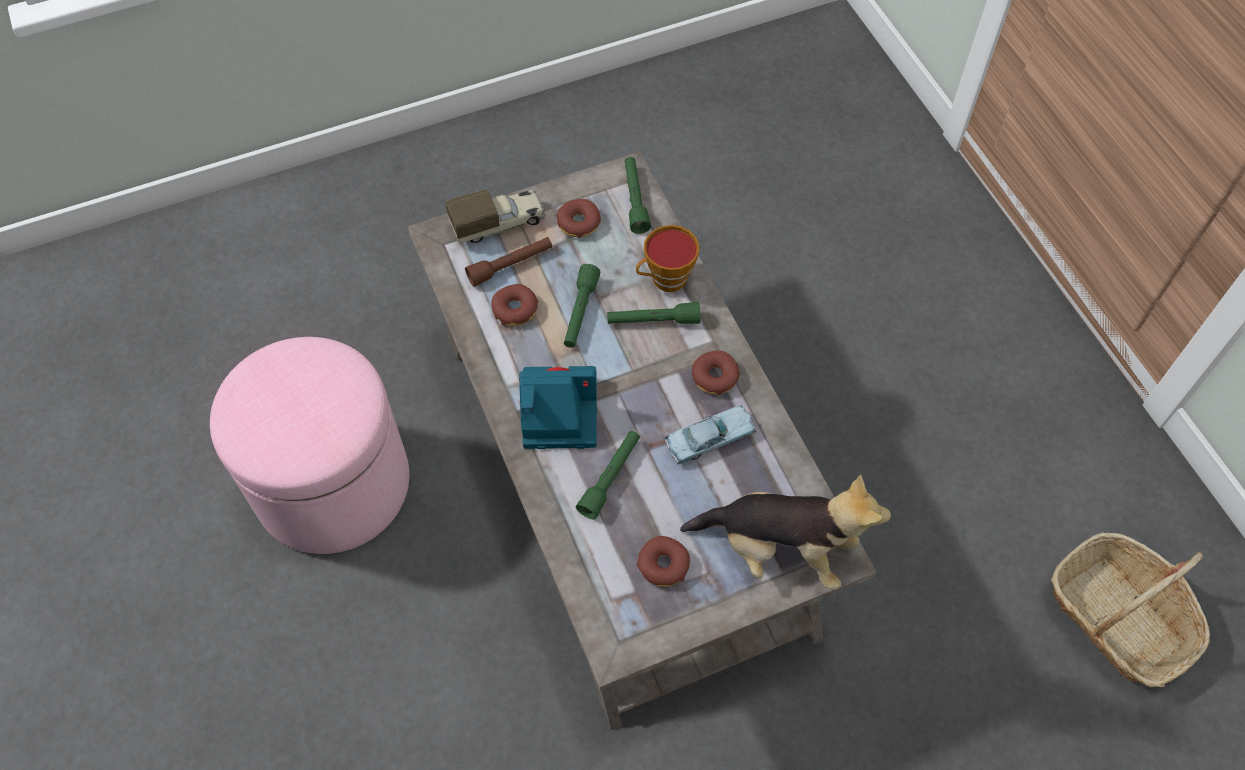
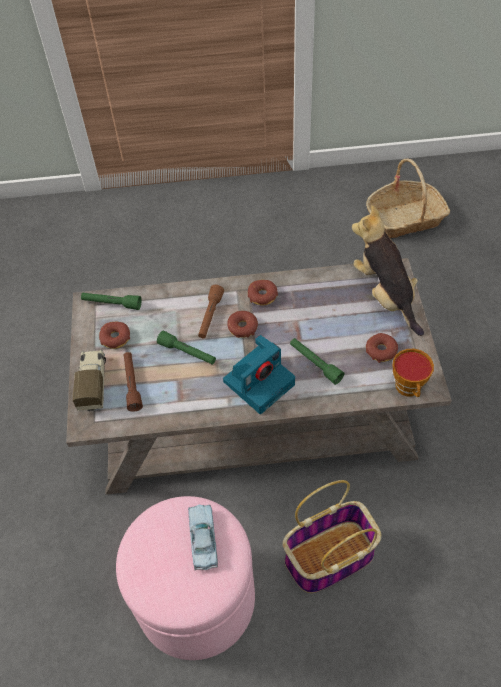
camera: 70 degrees left, 5 degrees down
(420, 633) = (328, 558): none -> basket
(515, 309) = (169, 389): donut -> donut (242, 327)
(557, 413) = (259, 381): camera -> camera turned 150 degrees counterclockwise
(653, 321) = (210, 316): green flashlight -> brown flashlight
(665, 280) = (182, 302): cup -> cup (409, 388)
(710, 439) = (304, 308): blue toy car -> blue toy car (203, 538)
(780, 550) = (385, 295): plush toy -> plush toy turned 60 degrees counterclockwise

